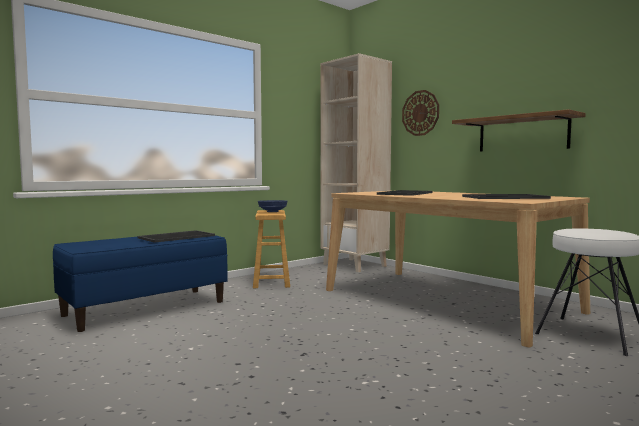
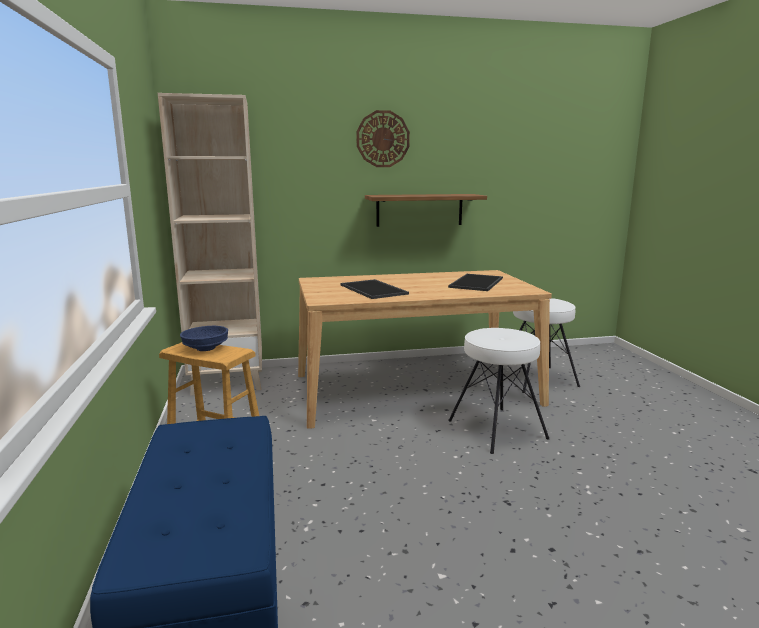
camera: 60 degrees left, 10 degrees up
(177, 237) = (208, 447): tray -> none
(420, 113) = (296, 178): wall clock -> wall clock (383, 139)
(426, 334) = (496, 429): none -> white stool

